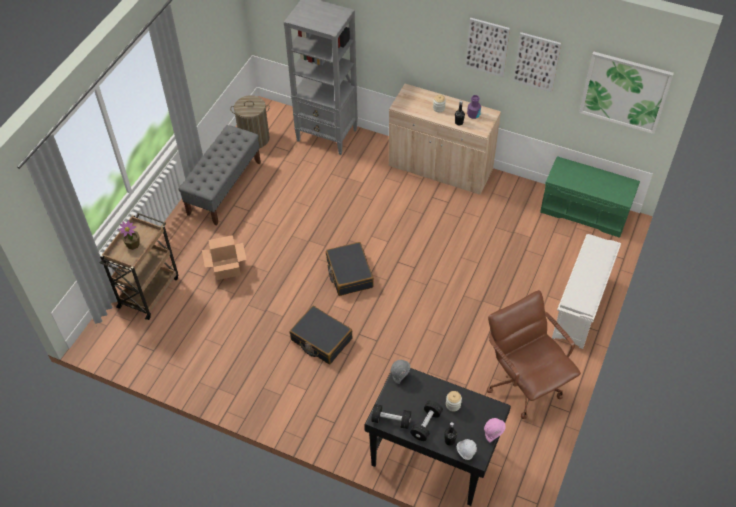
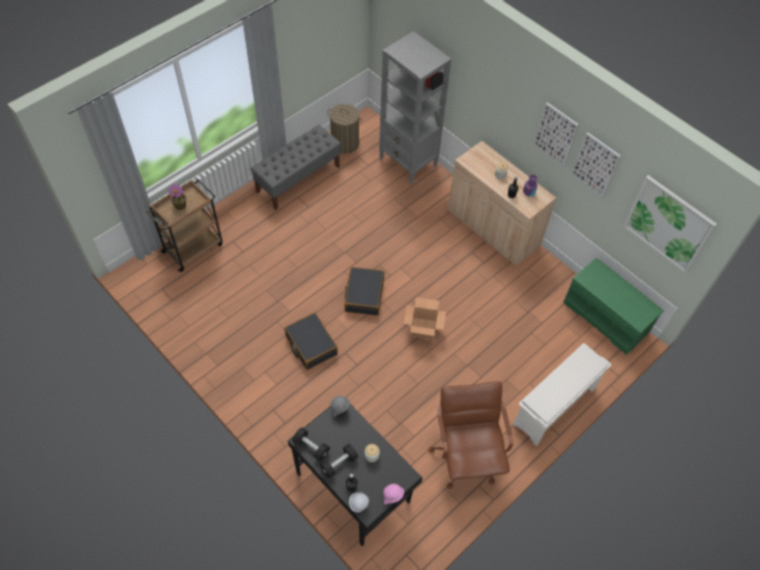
camera: 20 degrees right, 5 degrees up
(226, 269) = (264, 251): cardboard box -> cardboard box (422, 328)

